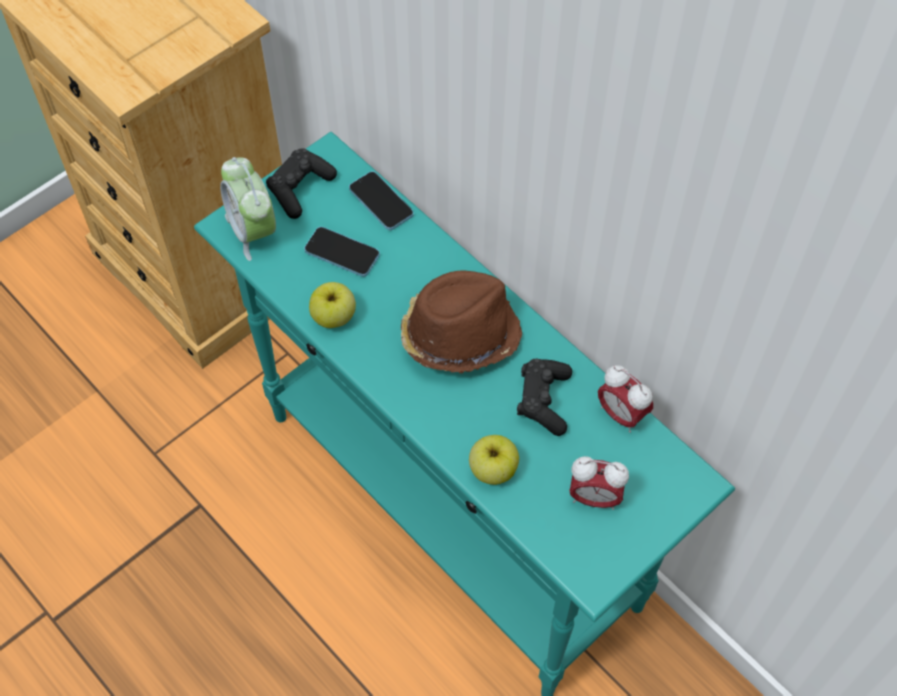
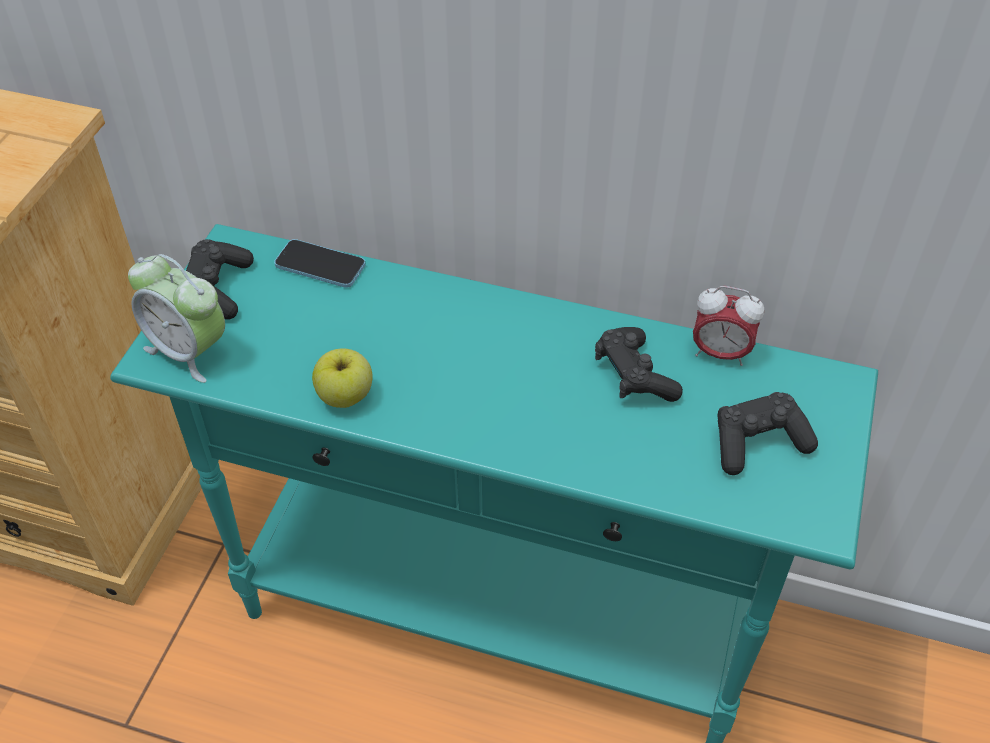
camera: 30 degrees left, 10 degrees down
(342, 253) = (310, 330): phone -> none
(458, 334) = (497, 353): brown hat -> none
(493, 469) = (634, 467): apple -> none
(594, 497) = (757, 443): alarm clock -> black game controller

